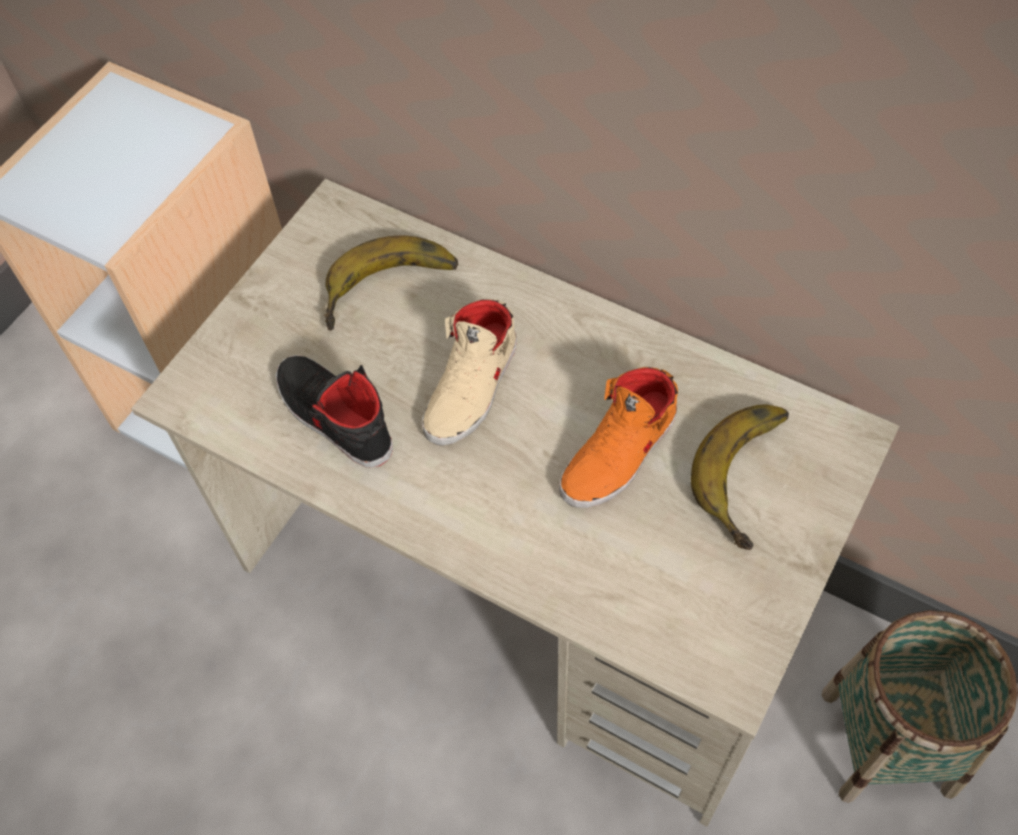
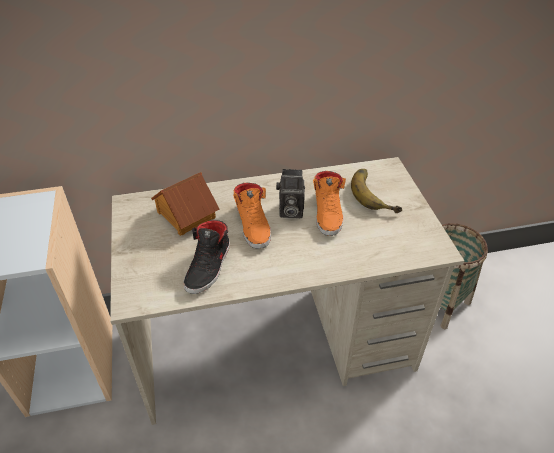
camera: 45 degrees left, 15 degrees down
(333, 416) = (209, 266): black shoe -> black shoe turned 75 degrees counterclockwise
(392, 292) = (185, 215): banana -> toy house
(473, 388) = (253, 225): beige shoe -> orange shoe
(558, 403) = (289, 211): none -> camera

